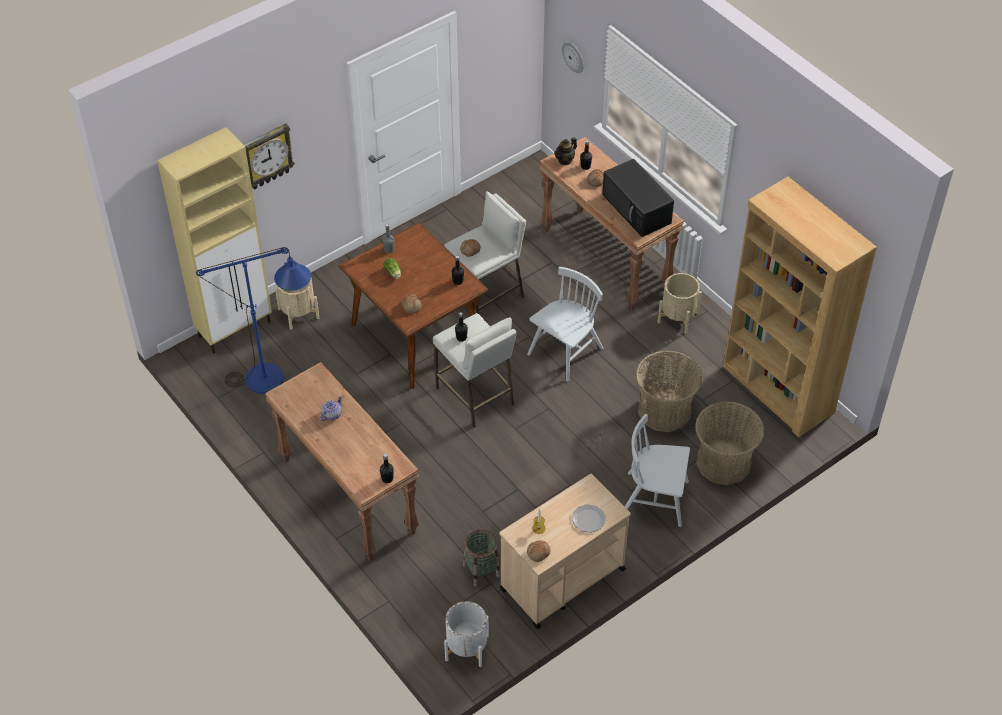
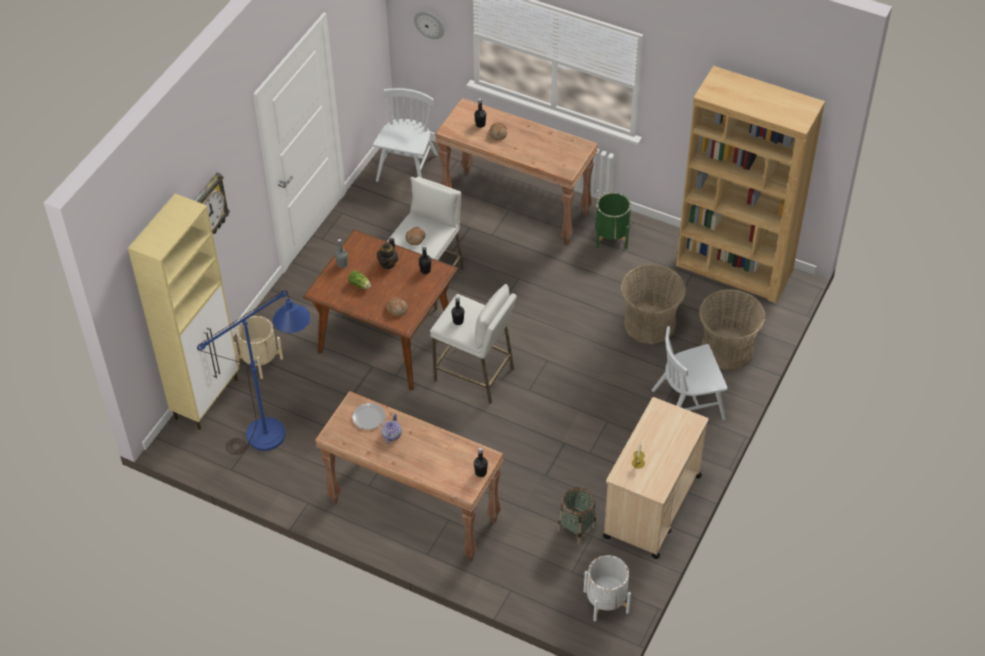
camera: 25 degrees left, 0 degrees up
(538, 553) = (652, 485): bread -> none
(565, 160) = (458, 125): teapot -> teapot (388, 263)
(565, 352) = (531, 304): white chair -> white chair (407, 168)
(588, 520) = (676, 438): plate -> plate (368, 418)
(637, 209) = (551, 147): black microwave -> none
(678, 317) = (611, 237): beige planter -> green planter

